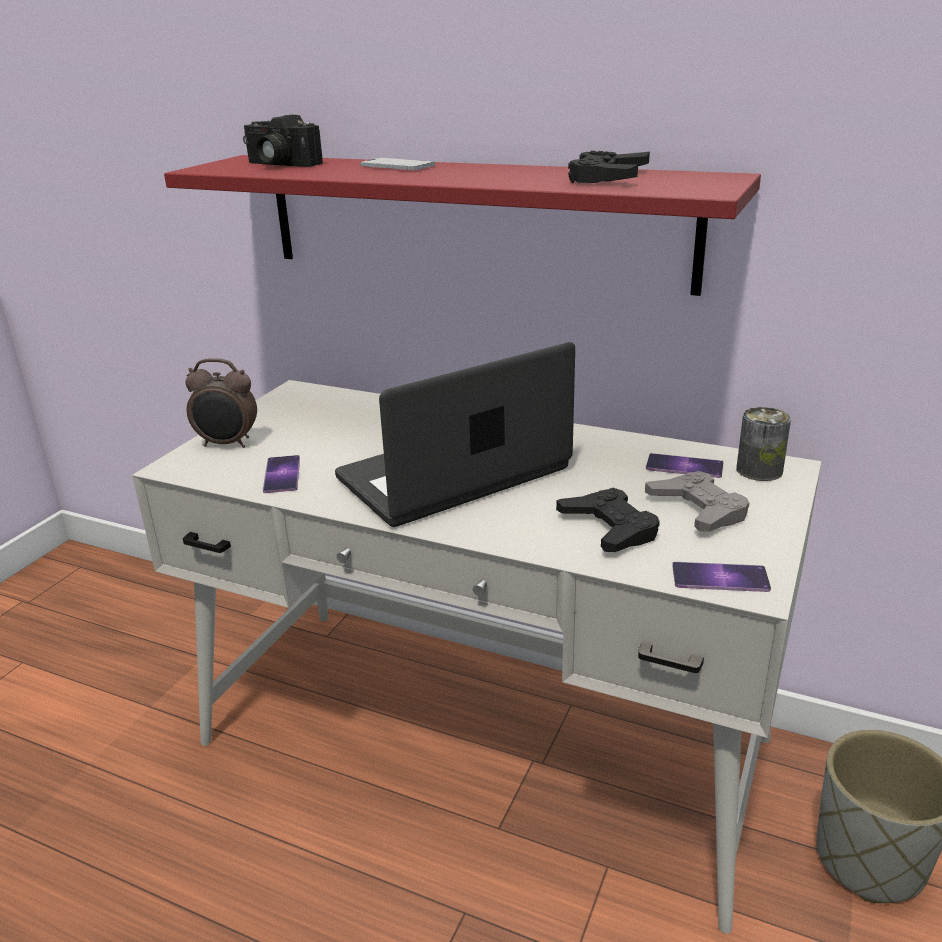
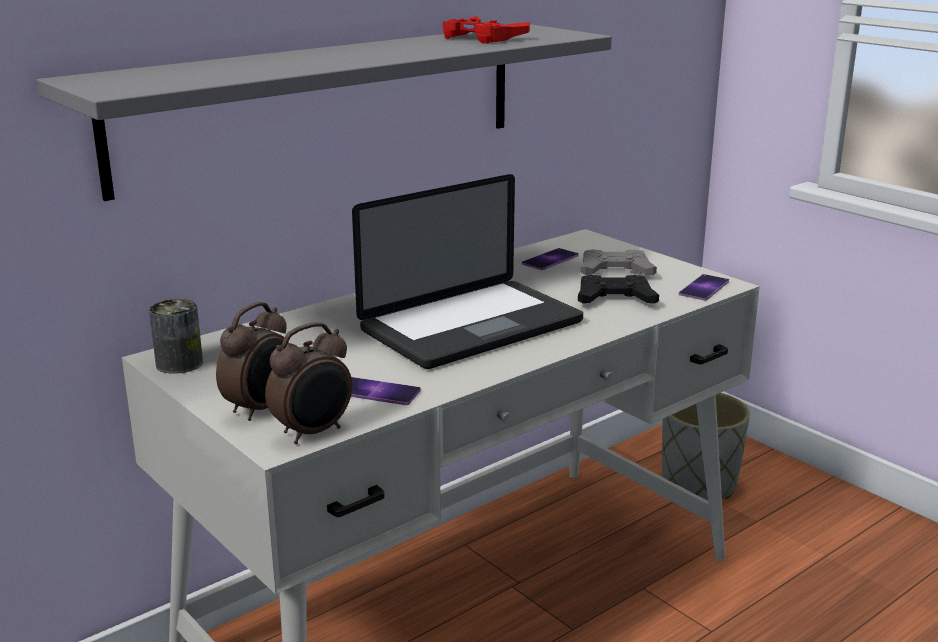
camera: 65 degrees left, 5 degrees down
(196, 473) = (313, 432): none -> alarm clock
(278, 164) = (169, 74): camera -> none
(397, 166) = (293, 57): phone -> none
(453, 475) = (471, 326): laptop -> laptop turned 120 degrees counterclockwise
(471, 220) = (325, 104): red shelf -> grey shelf
(607, 177) = (482, 38): black game controller -> red game controller
(759, 470) = (580, 244): can -> can (179, 363)

